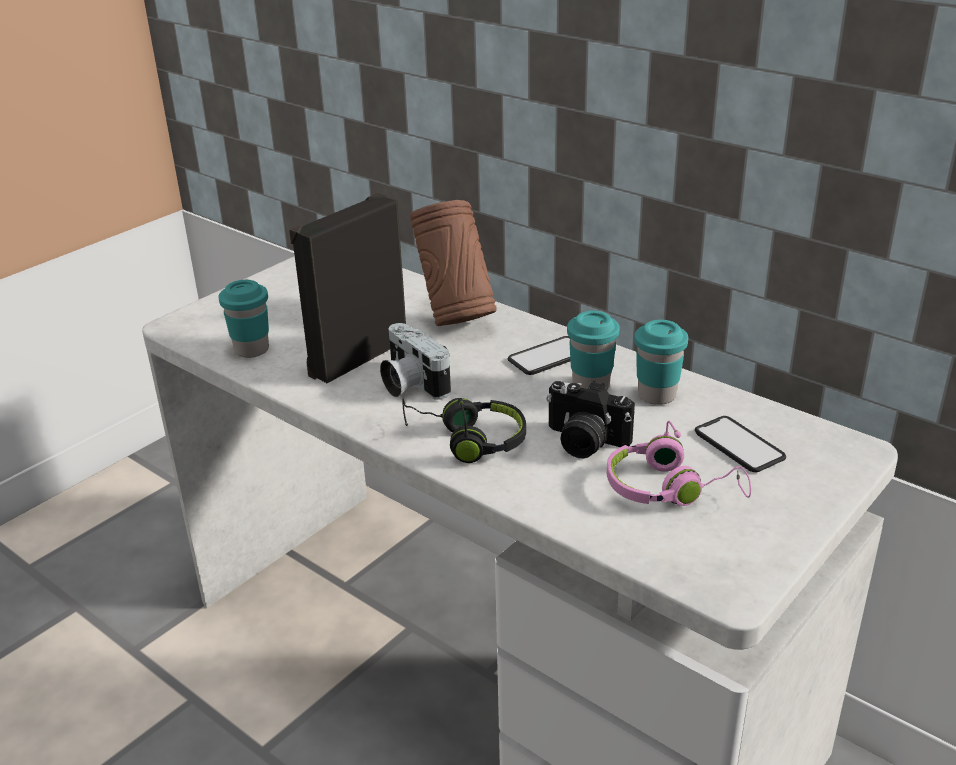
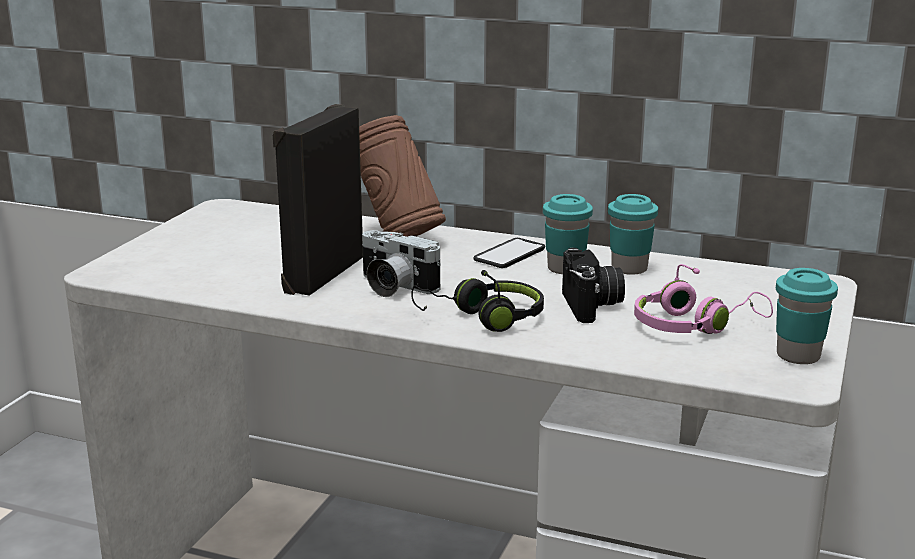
camera: 20 degrees left, 10 degrees down
(252, 350) = (205, 281): turquoise cup -> turquoise cup (798, 356)
(584, 442) = (592, 306): camera -> camera turned 105 degrees counterclockwise
(739, 445) = (726, 291): phone -> none

